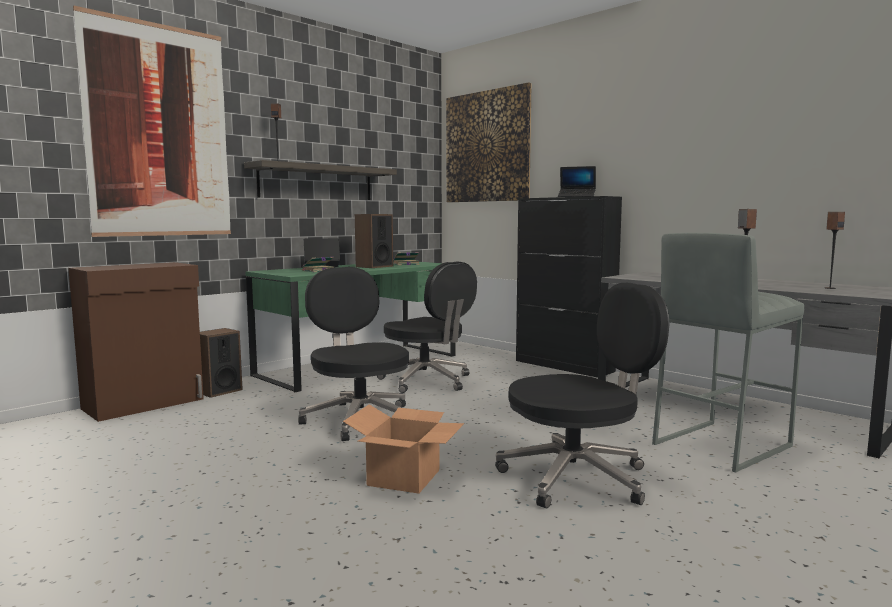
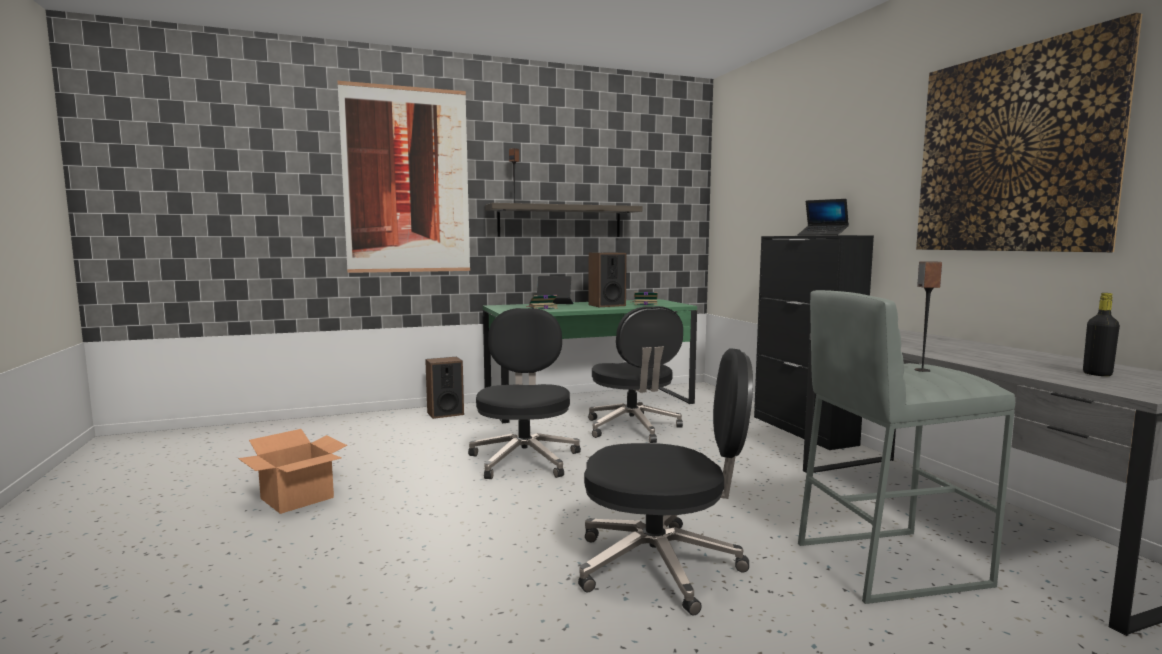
camera: 25 degrees right, 0 degrees up
(145, 404) = (380, 417): brown cabinet -> none
(404, 477) = (495, 526): cardboard box -> cardboard box (298, 498)
(487, 147) = (748, 178): picture -> picture (1013, 151)
(829, 288) = (1097, 374): speaker -> black bottle

